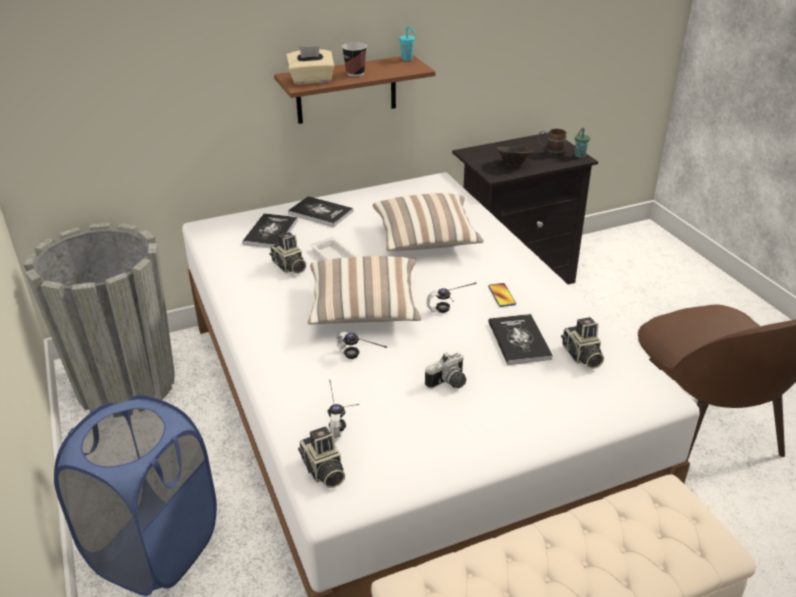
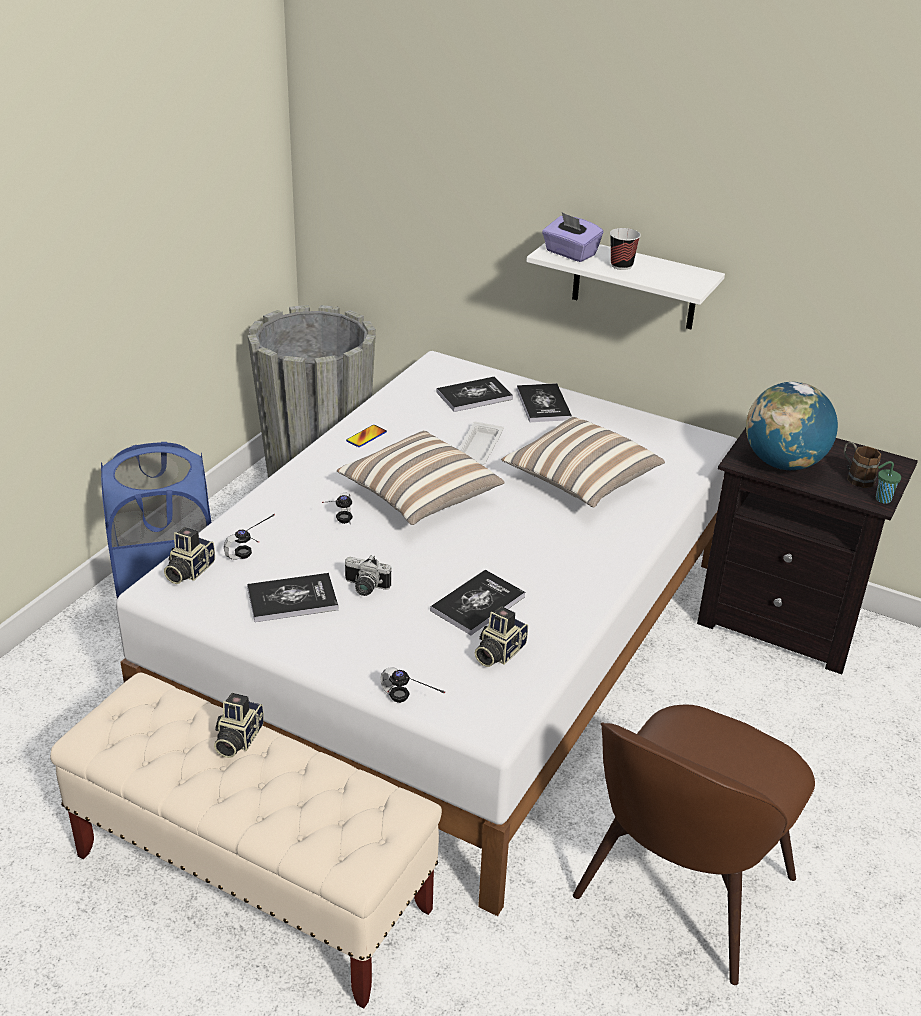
camera: 50 degrees right, 0 degrees up
(289, 267) = (433, 430): camera -> camera (237, 739)
(311, 80) = (570, 253): beige tissue box -> purple tissue box
(346, 90) = (634, 283): brown shelf -> white shelf
(407, 59) = (705, 275): turquoise cup -> none
(425, 426) = (292, 599): none -> book
(453, 312) = (476, 547): headphones -> headphones (404, 707)
(501, 295) = (541, 565): phone -> phone (366, 437)
(513, 164) = (783, 463): brown bowl -> globe

